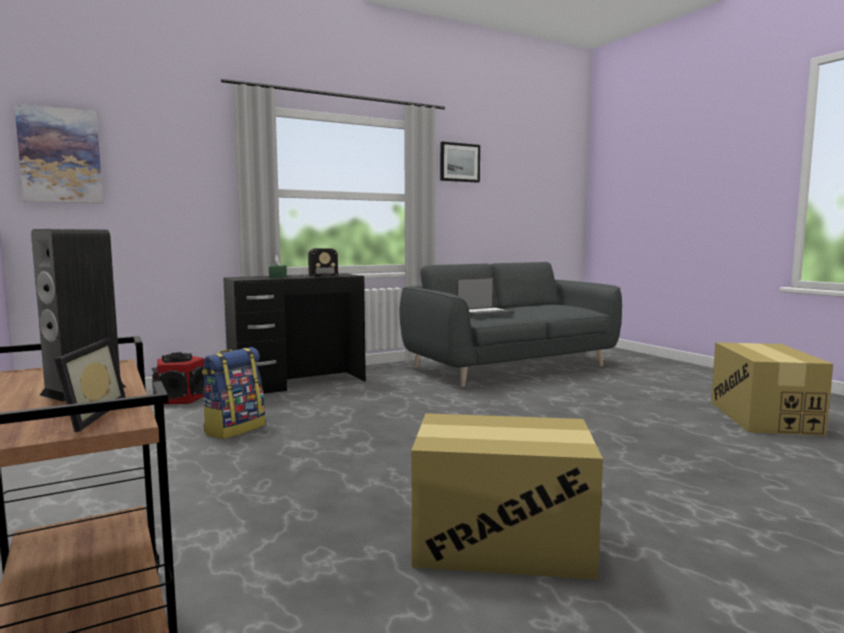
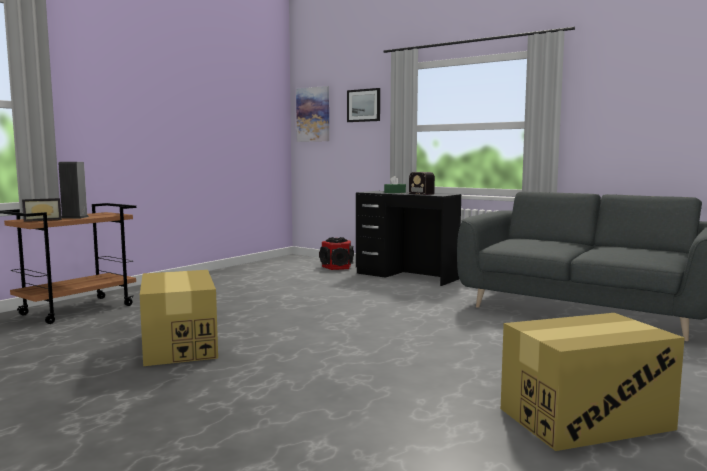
camera: 65 degrees right, 0 degrees up
(234, 429) = (297, 283): backpack -> none
(459, 162) = (604, 81): picture -> picture (364, 105)
(485, 312) = (527, 242): laptop -> none

